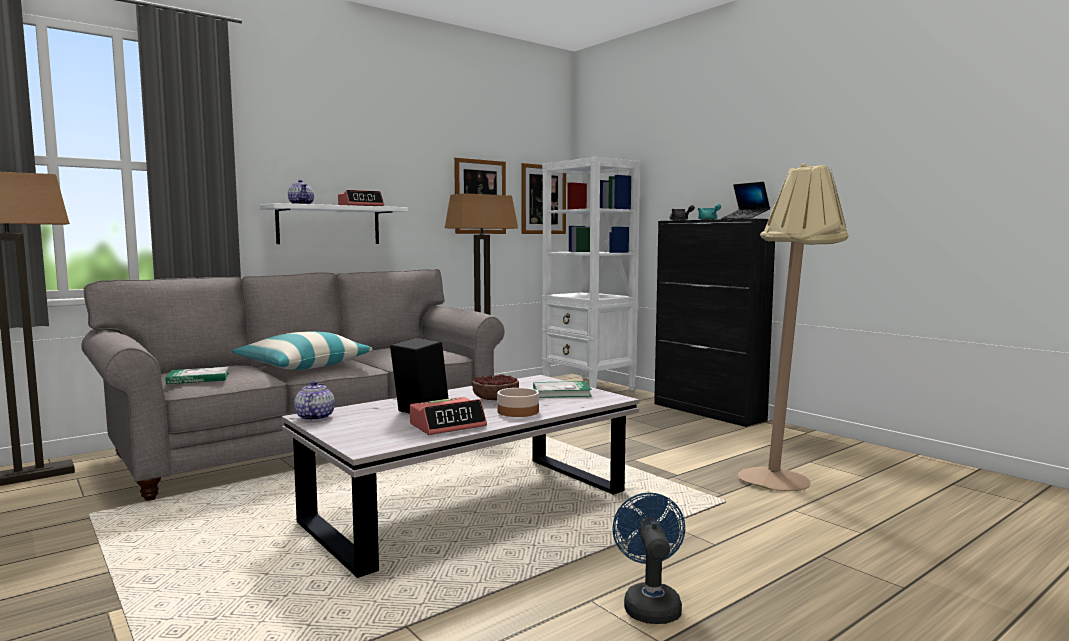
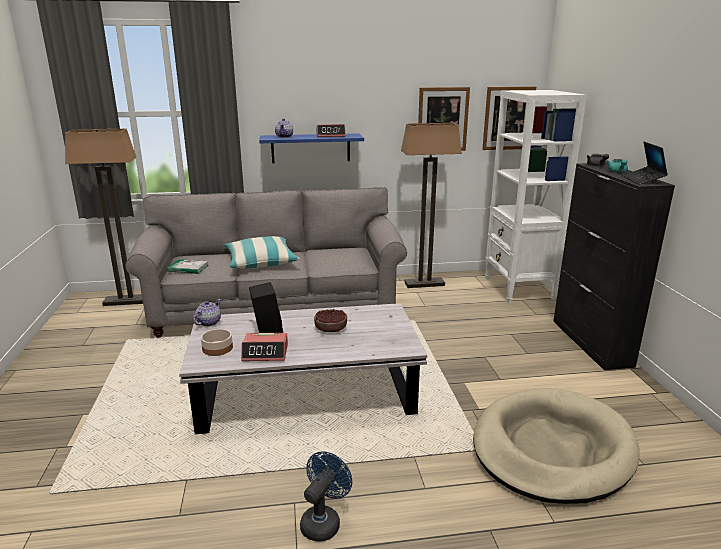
camera: 30 degrees right, 15 degrees up
(329, 225) = (310, 148): white shelf -> blue shelf
(517, 411) = (325, 348): bowl -> bowl (217, 348)
(561, 392) = (383, 331): book -> none
(784, 486) = (552, 449): beige floor lamp -> beige dog bed

